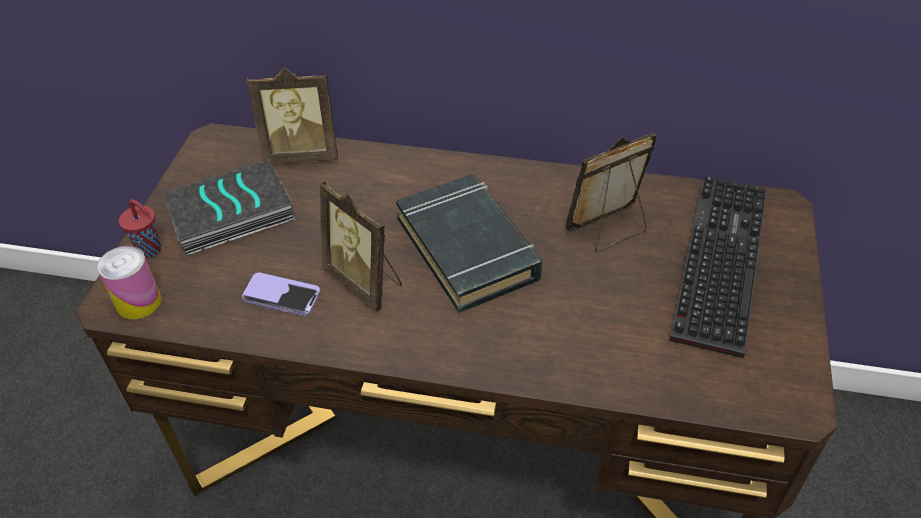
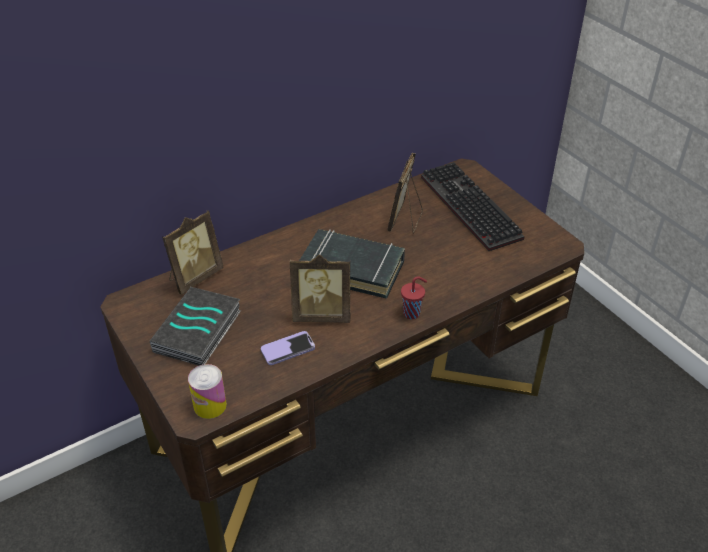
camera: 45 degrees left, 5 degrees down
(151, 250) = (176, 378): red cup -> red cup (412, 313)

